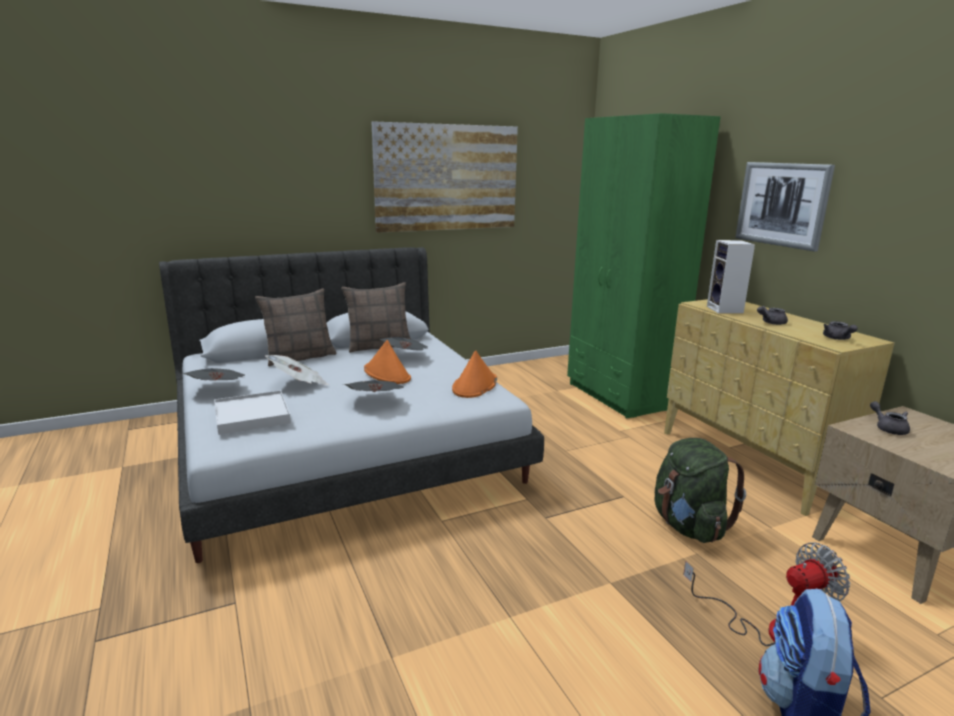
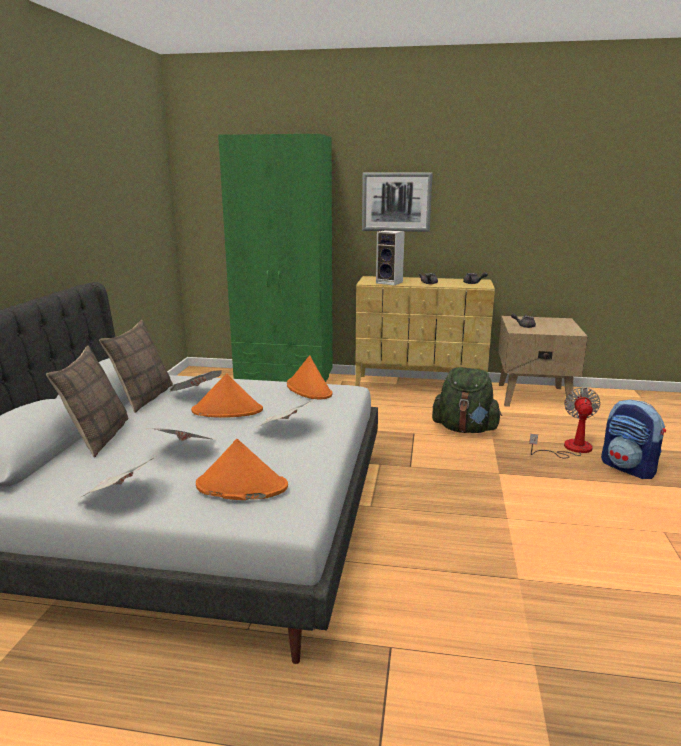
camera: 55 degrees left, 0 degrees up
(252, 415) = (241, 486): white tray -> orange hat
(447, 178) = (88, 199): picture -> none

